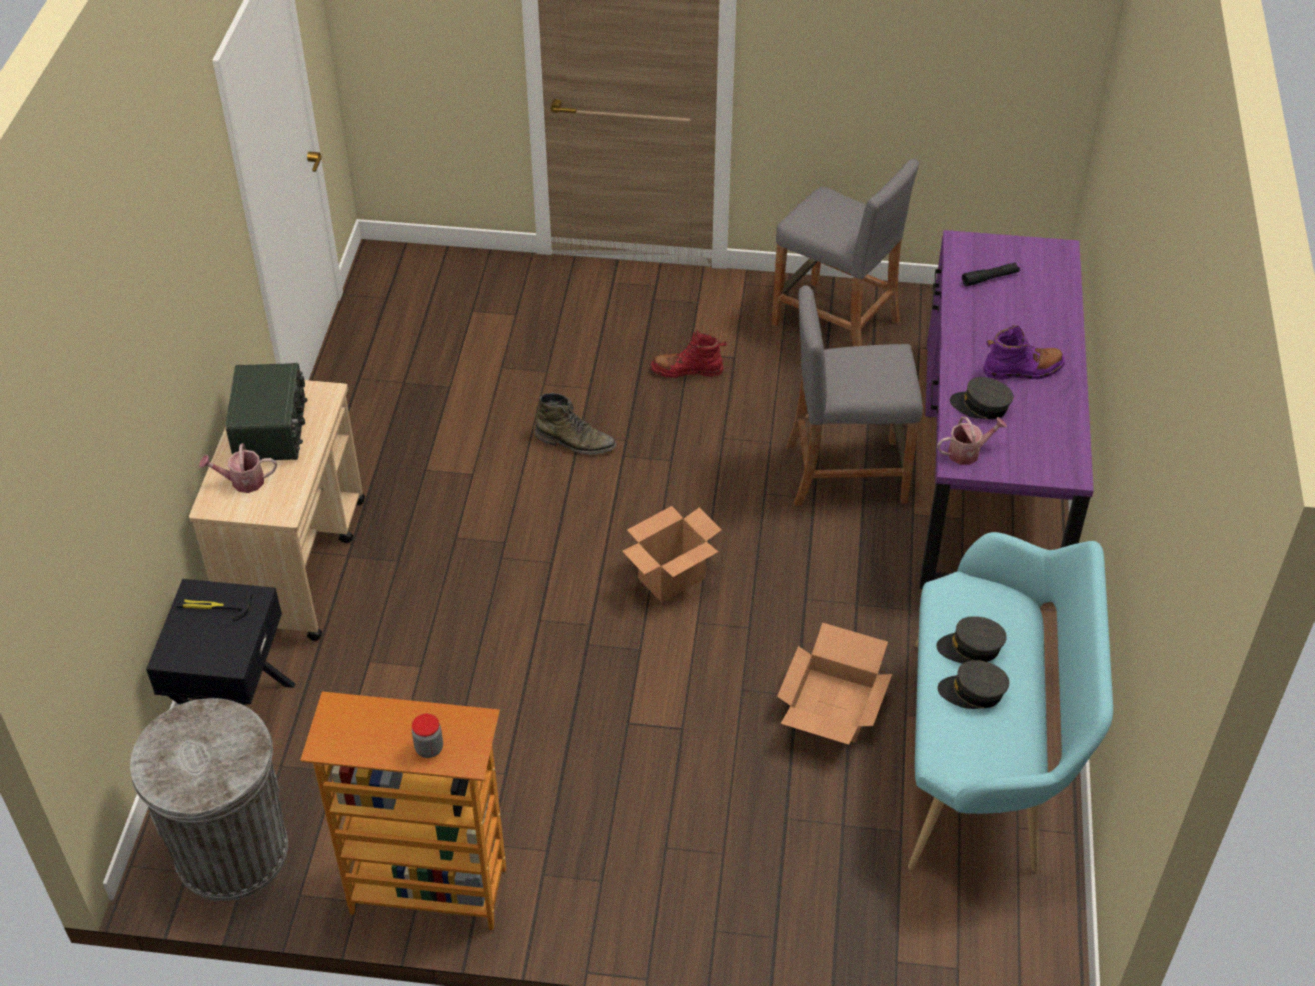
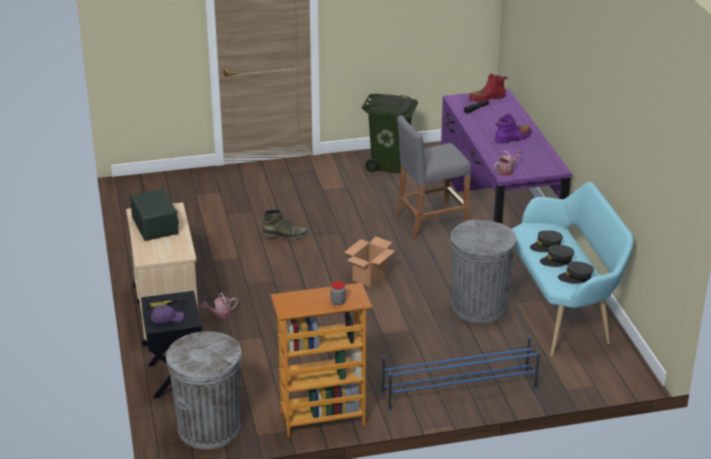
camera: 20 degrees left, 15 degrees down
(196, 643) = (167, 319): none -> purple cap
(242, 481) = (154, 247): watering can -> watering can (220, 314)
(687, 370) = (325, 197): red boot -> red boot (486, 98)
(697, 899) = (458, 390): none -> blue shoe rack
(833, 706) = (479, 307): cardboard box -> grey trash can
(835, 322) = (389, 165): grey stool -> green trash can
(981, 406) = (502, 154): grey cap -> grey cap (575, 278)

